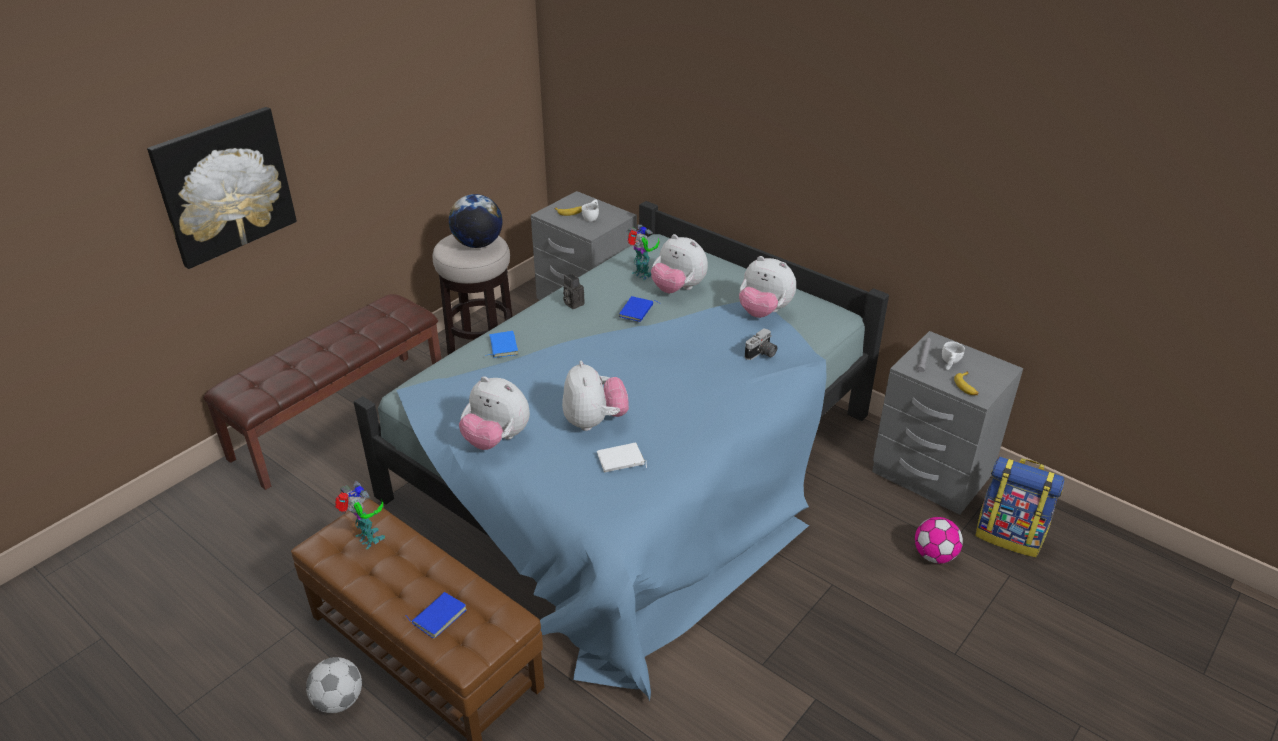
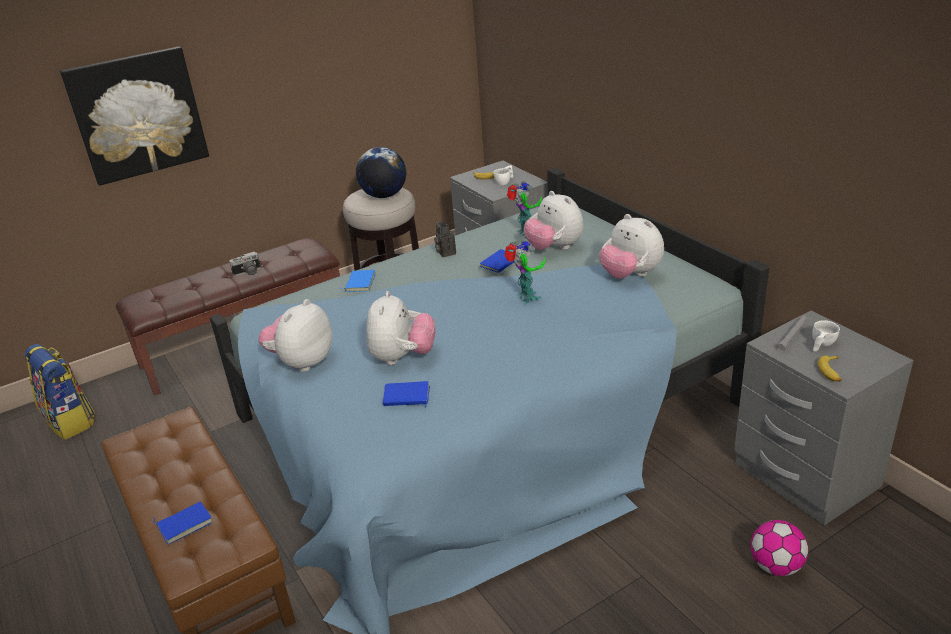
camera: 20 degrees right, 5 degrees down
(338, 700) = (110, 593): football -> none
(367, 540) = (166, 442): toy robot -> toy robot (526, 298)
(496, 439) = (302, 362): plush toy -> plush toy turned 75 degrees clockwise
(621, 461) = (406, 397): white book -> blue book
(761, 354) = (607, 314): camera -> camera (248, 272)
(1009, 535) = (880, 560): backpack -> backpack (71, 421)

